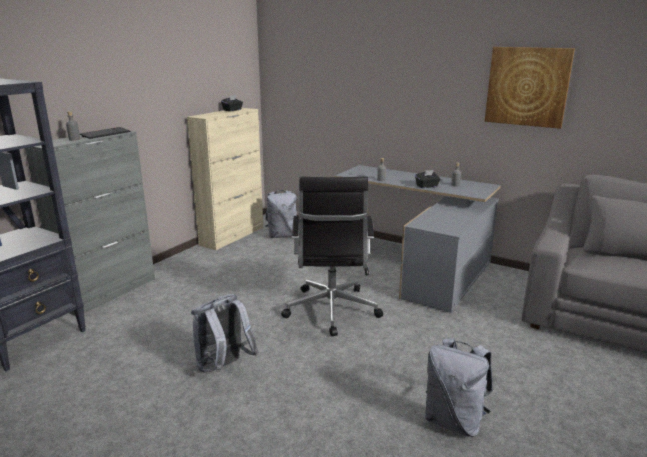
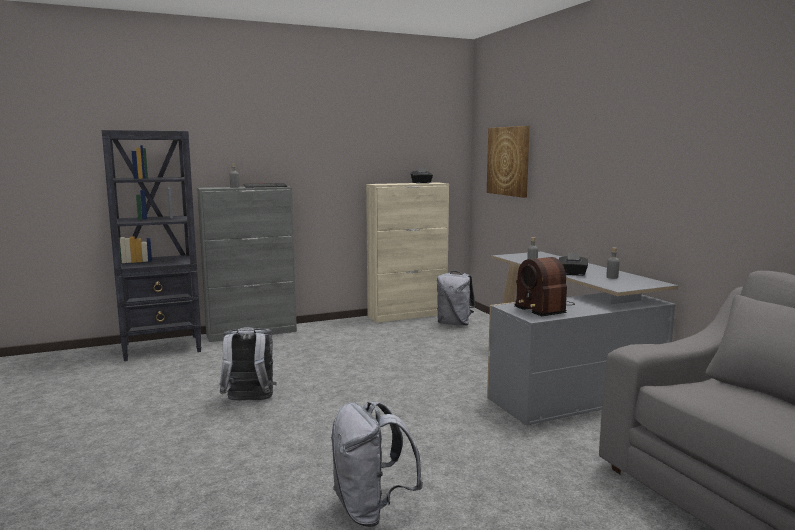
camera: 35 degrees right, 10 degrees down
(331, 311) = (402, 390): black office chair -> none
(440, 220) = (543, 308): none -> radio
(527, 86) = (707, 148): picture -> picture (508, 161)

